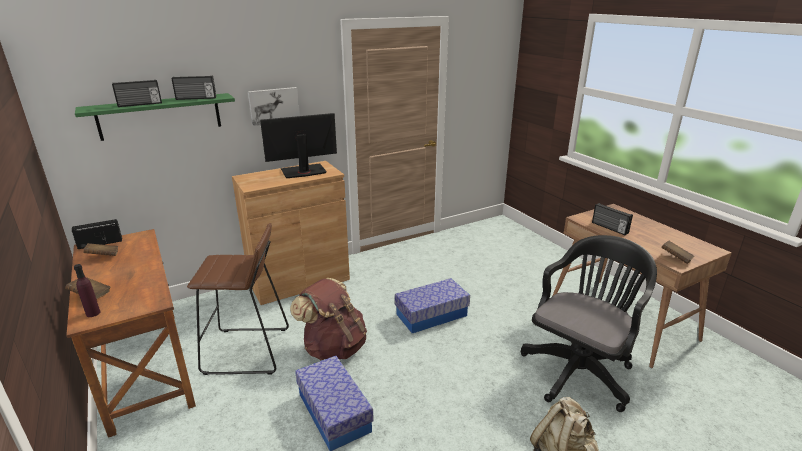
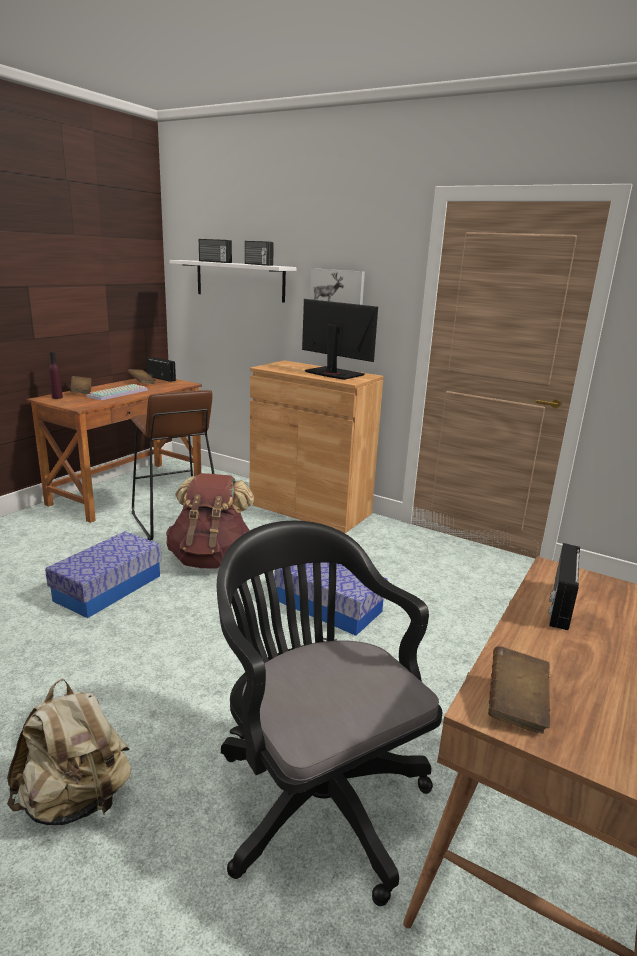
camera: 60 degrees right, 5 degrees down
(128, 275) = (118, 393): none -> keyboard
(160, 116) = (240, 280): green shelf -> white shelf
(579, 369) = (314, 792): black office chair -> black office chair turned 135 degrees counterclockwise

